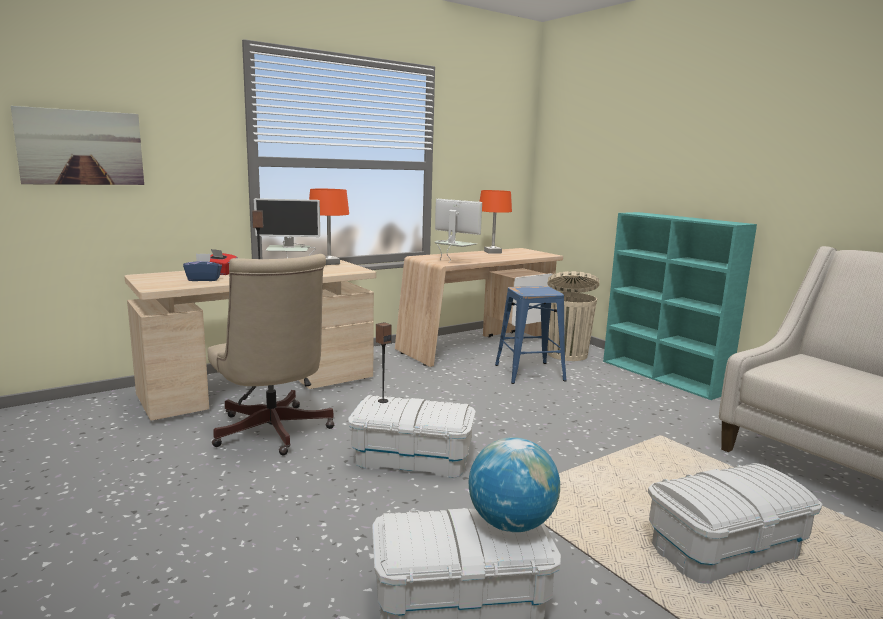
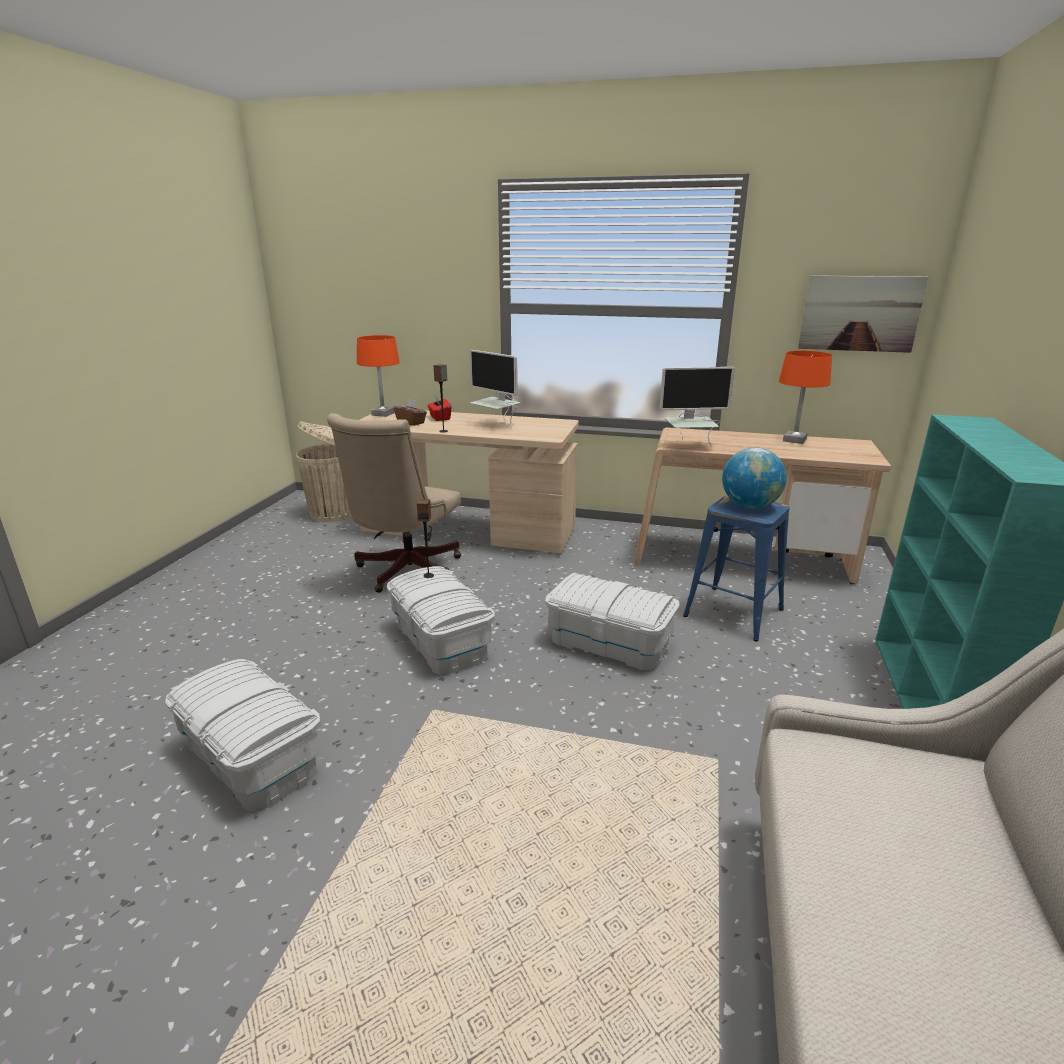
camera: 50 degrees right, 10 degrees up
(81, 147) = (367, 297): picture -> picture (860, 313)
(204, 279) = (411, 422): blue tissue box -> brown tissue box
(329, 263) = (553, 423): orange table lamp -> orange table lamp (383, 414)
(454, 262) = (689, 446): monitor -> monitor turned 90 degrees clockwise
(511, 523) = (260, 716): globe -> globe (750, 506)
(567, 354) = (842, 610): beige trash can -> beige trash can (333, 513)
(724, 549) = (486, 899): white storage box -> white storage box (610, 643)

